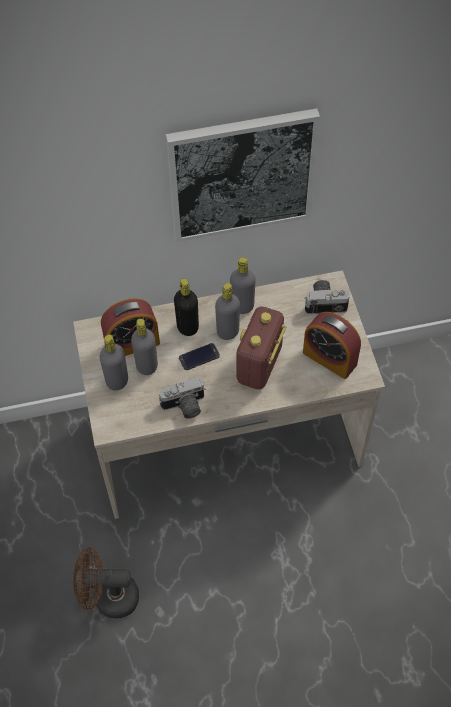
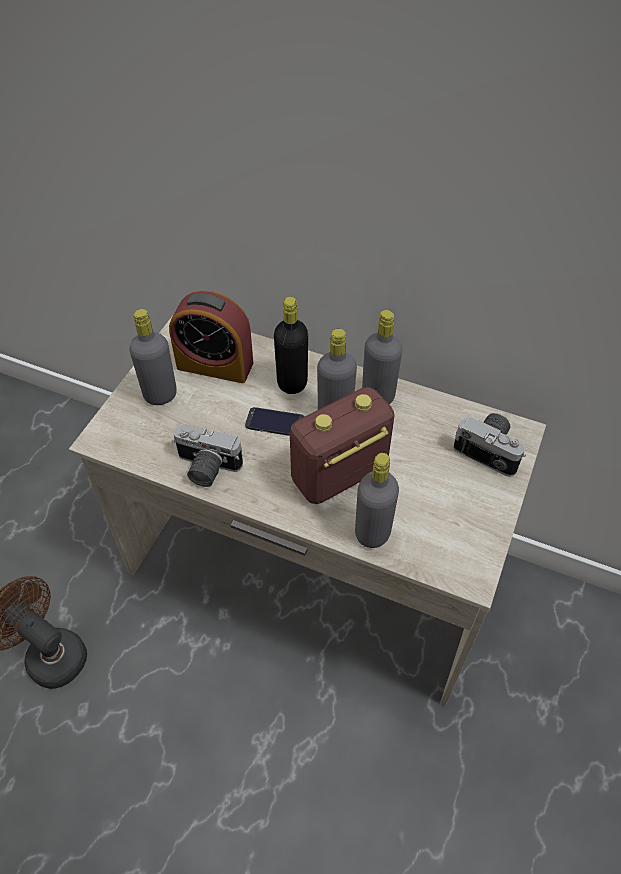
camera: 35 degrees right, 5 degrees down
(147, 366) = (207, 398): grey bottle -> grey bottle (372, 533)
(241, 174) = (428, 166): picture -> none
(329, 358) = (439, 522): alarm clock -> none

